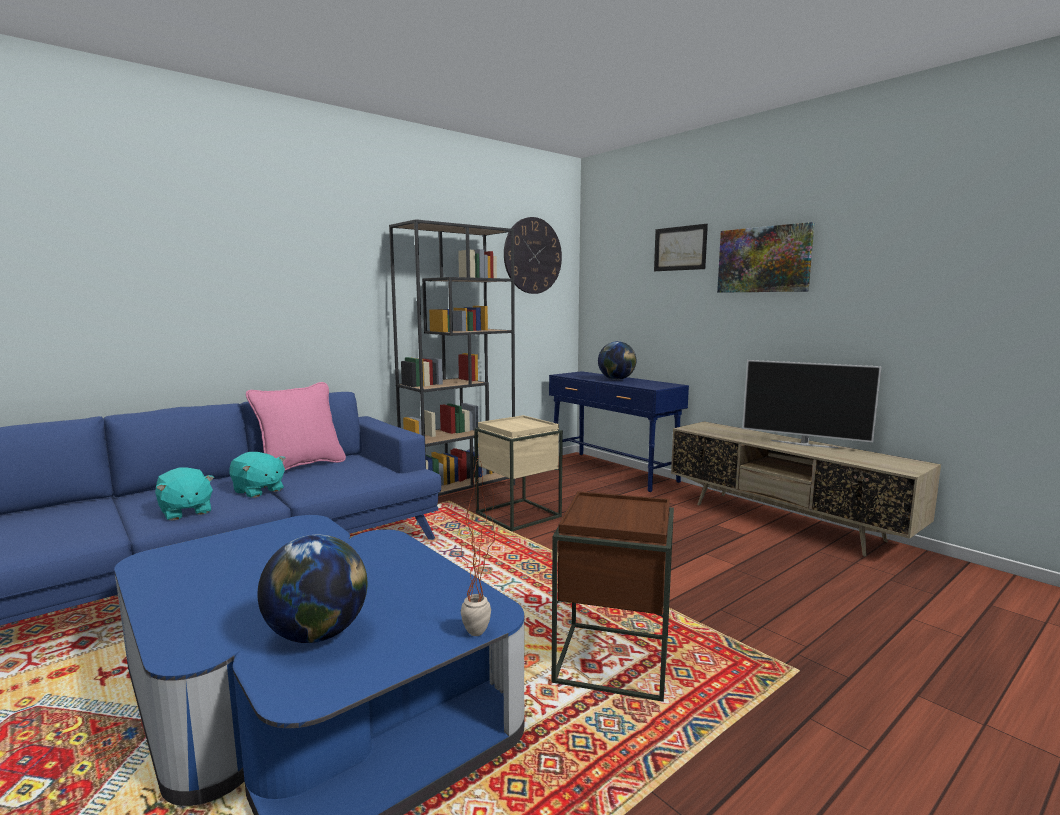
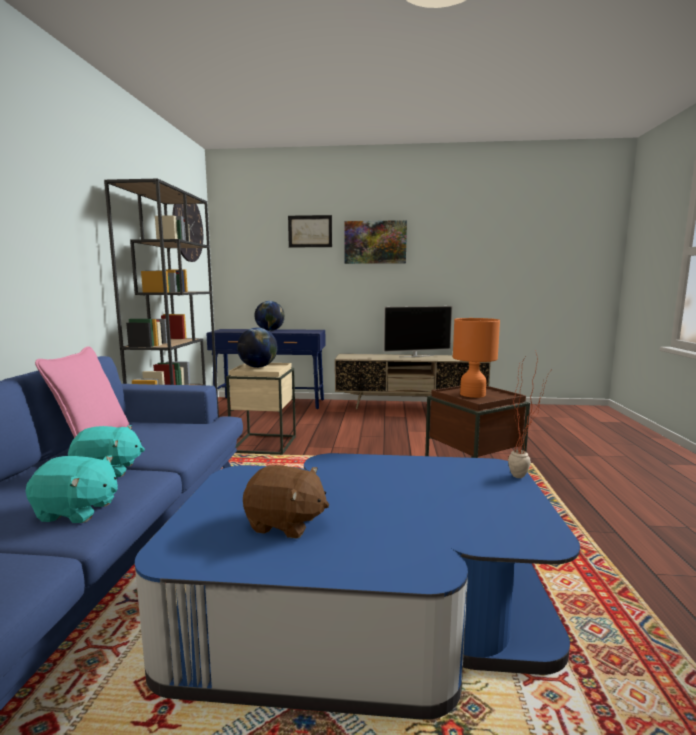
camera: 45 degrees left, 0 degrees up
(227, 572) = (285, 523): none -> brown plush toy
(317, 634) = (462, 516): globe -> globe (258, 367)
(610, 512) = (472, 394): none -> orange table lamp

